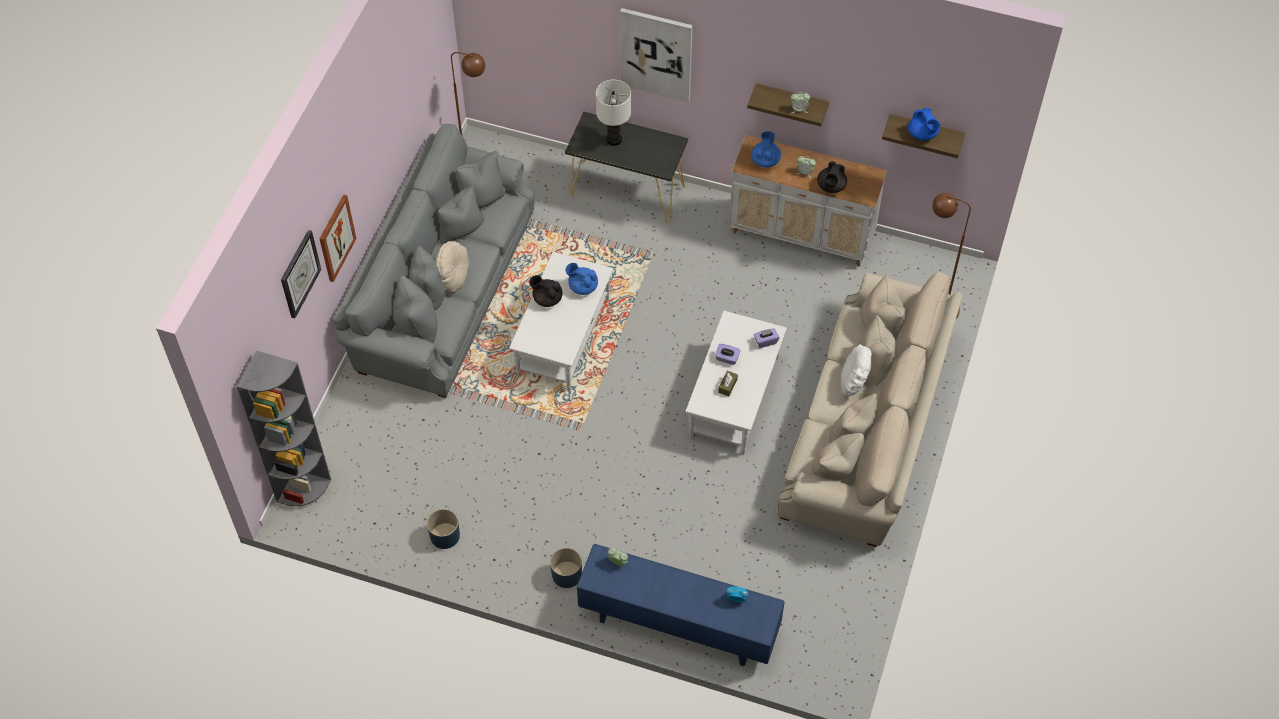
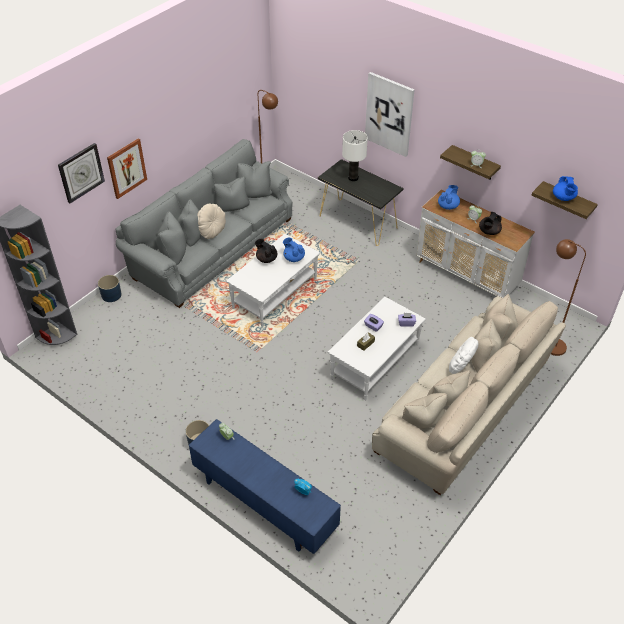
camera: 20 degrees right, 10 degrees down
(444, 535) = (131, 391): blue planter -> blue planter (111, 295)

